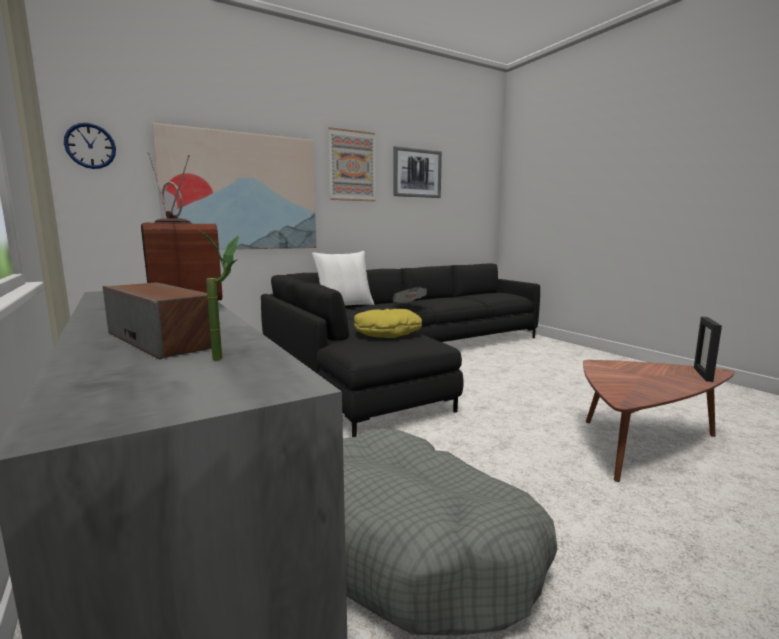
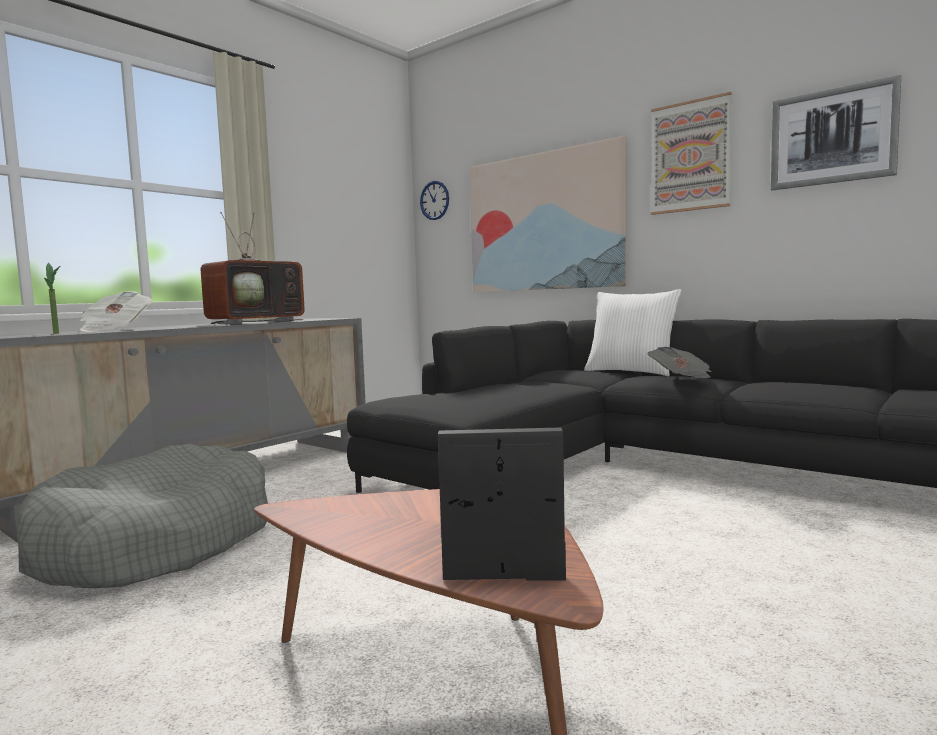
camera: 70 degrees right, 5 degrees down
(161, 340) = (114, 329): speaker -> newspaper
(386, 333) = (480, 394): yellow pillow -> none

